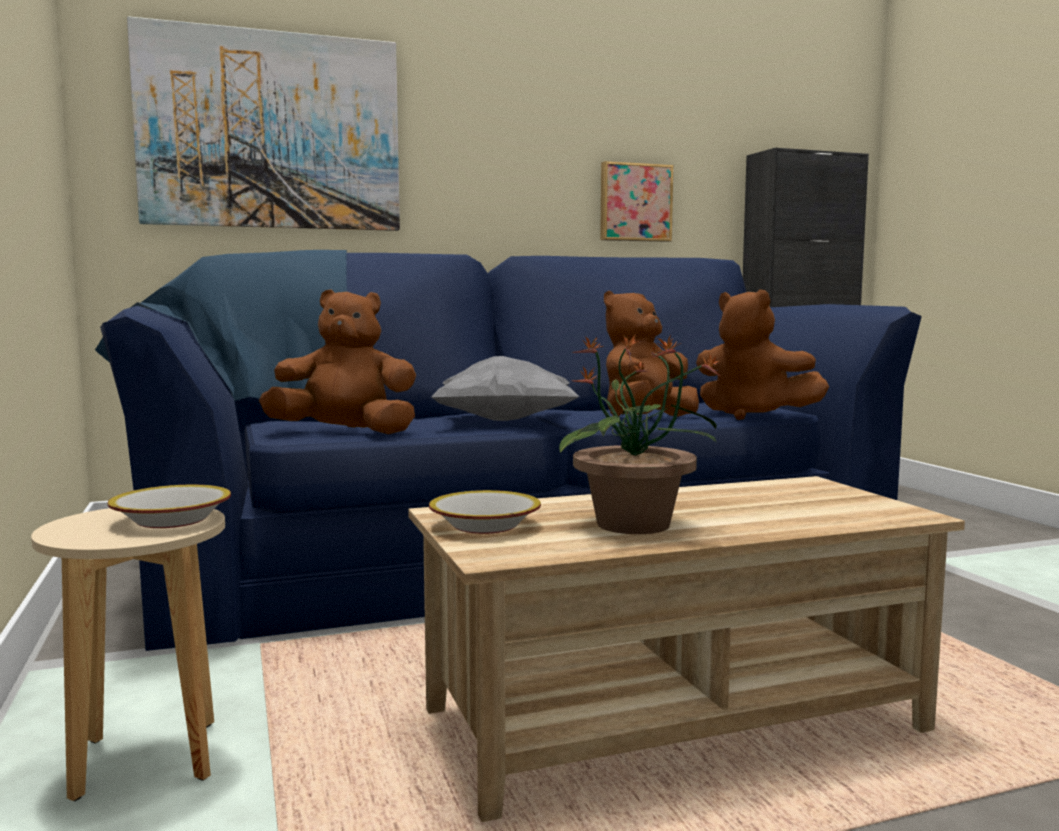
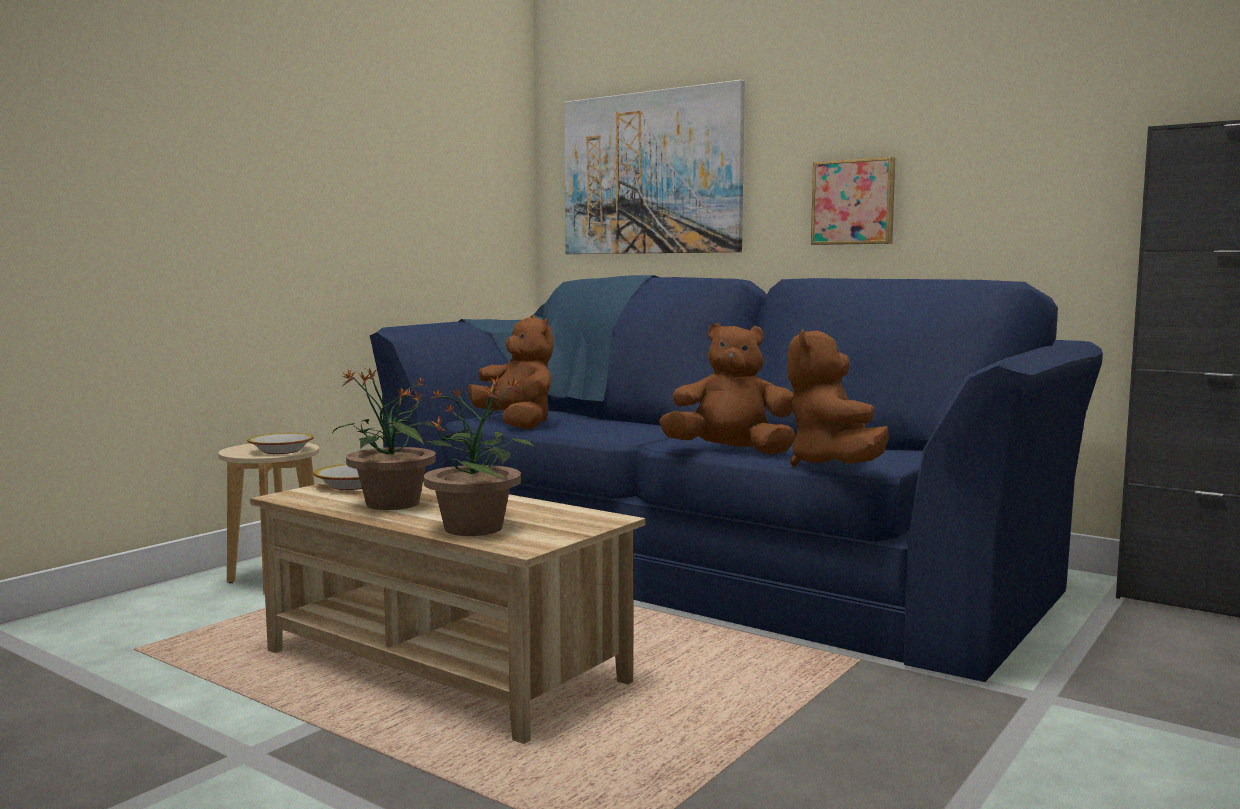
camera: 55 degrees right, 0 degrees up
(506, 421) = (631, 434): grey pillow -> none
(634, 202) = (994, 209): picture -> picture (854, 202)
(807, 516) = (475, 528): none -> potted plant

